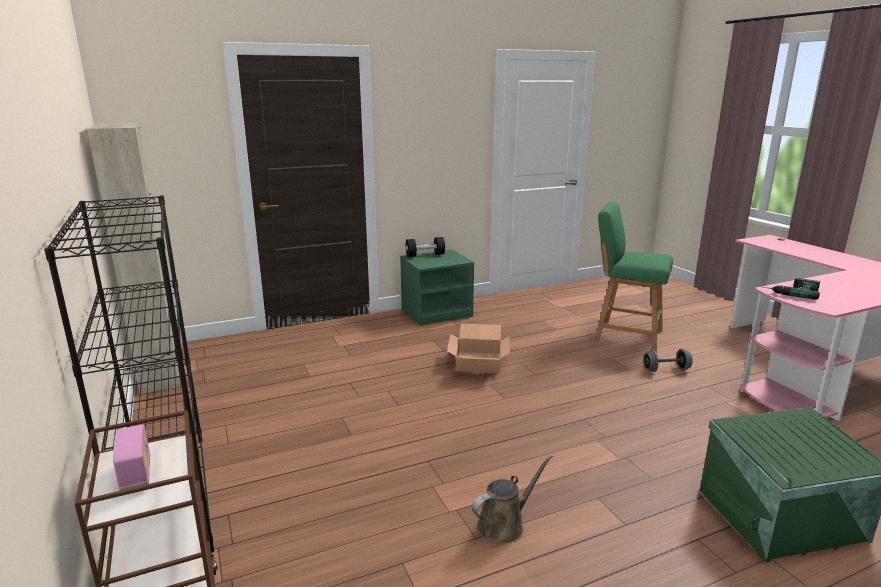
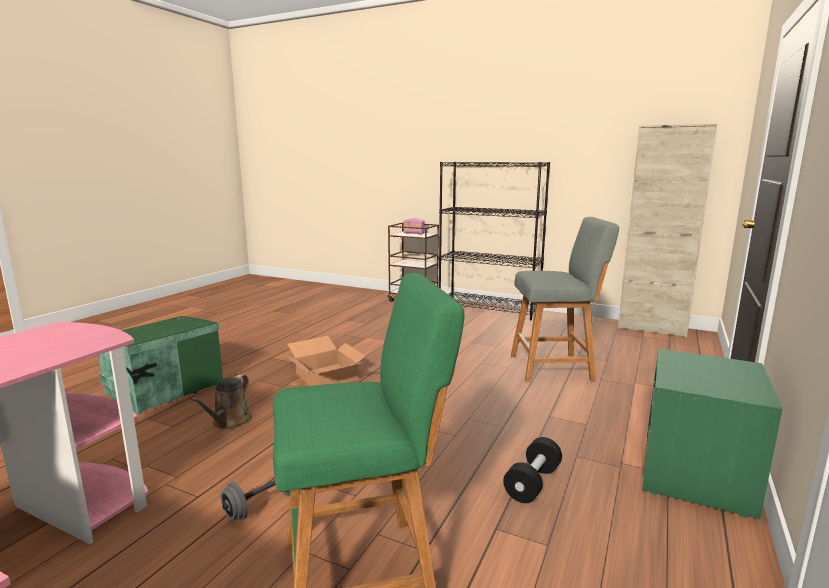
camera: 140 degrees right, 5 degrees down
(354, 375) = (555, 367): none -> grey stool
(425, 255) = (746, 375): black dumbbell -> black dumbbell (532, 483)
(477, 361) = (495, 417): cardboard box -> cardboard box (328, 376)
(504, 525) = (335, 340): brown watering can -> brown watering can (230, 422)
(789, 291) = (80, 342): power drill -> none

